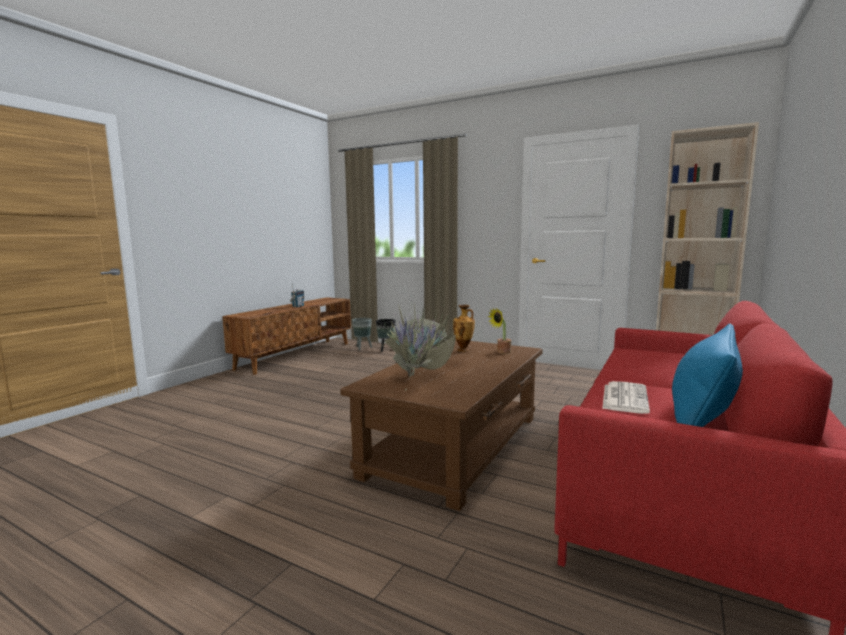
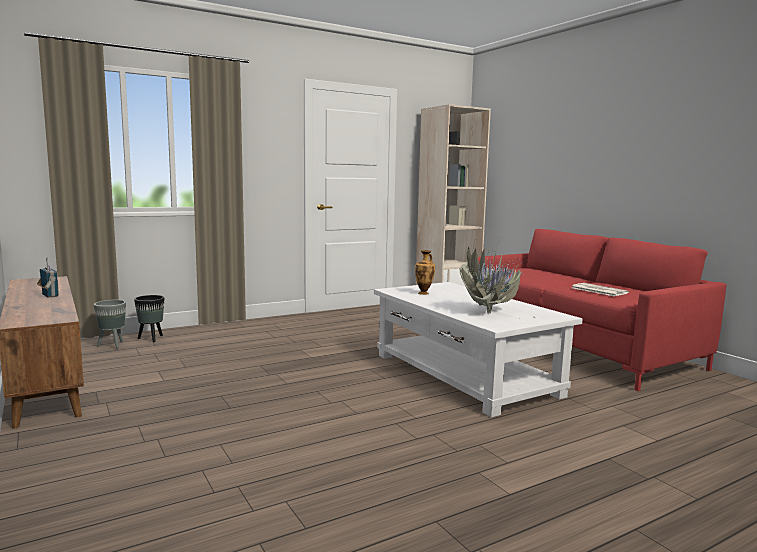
camera: 60 degrees left, 0 degrees up
(454, 445) = (464, 374): brown coffee table -> white coffee table
(501, 352) = (446, 289): potted plant -> none
(702, 415) = (632, 289): blue pillow -> none

